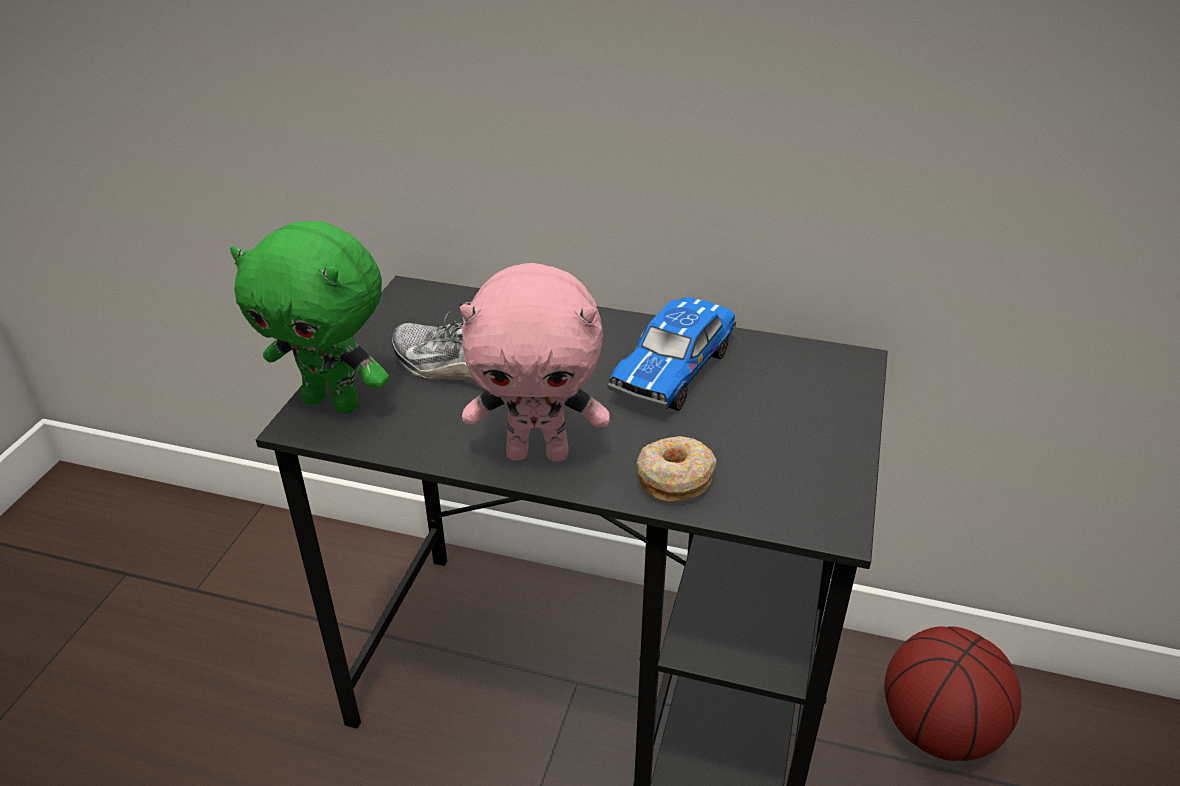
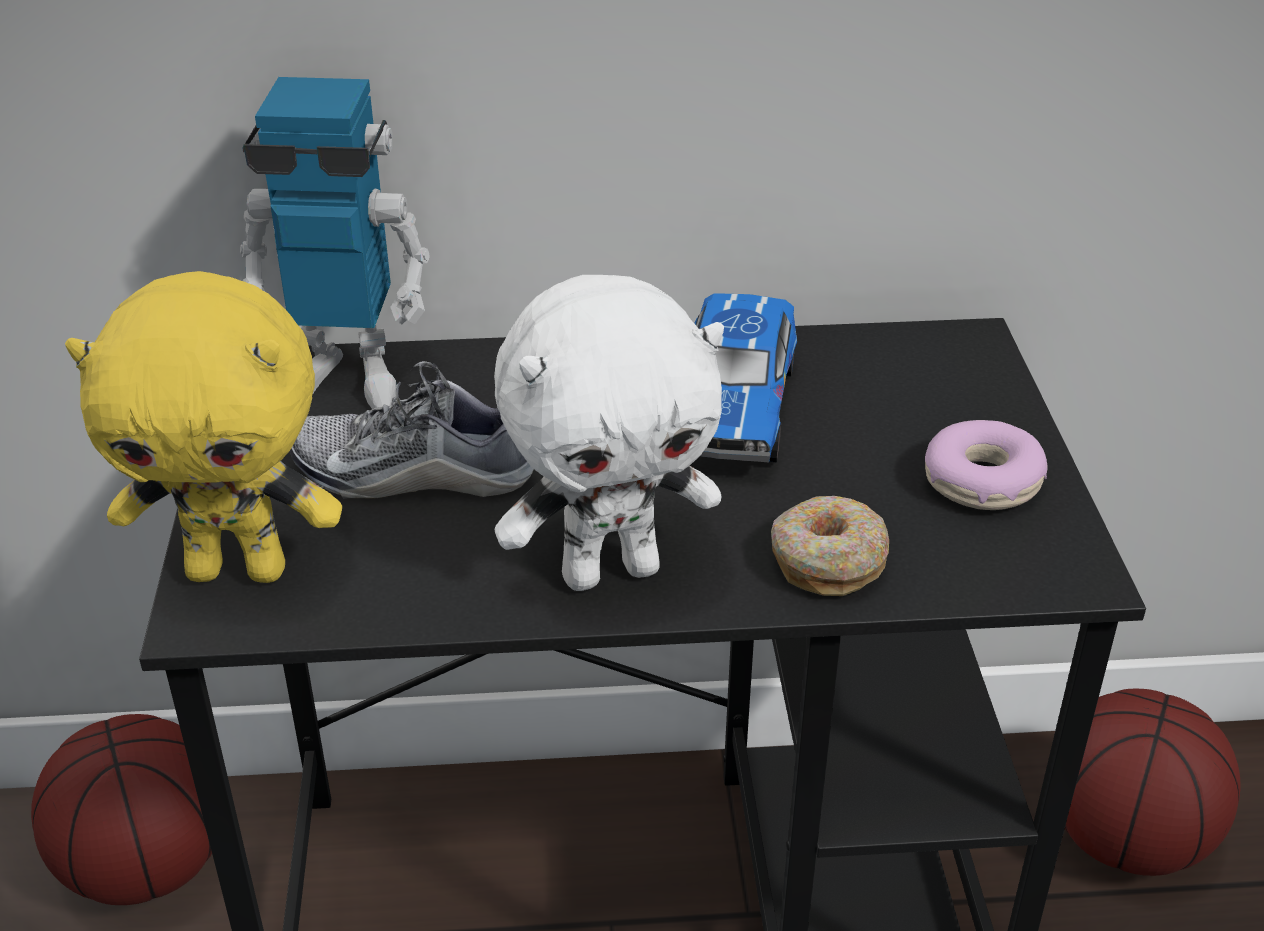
camera: 20 degrees left, 0 degrees up
(334, 402) = (239, 569): green plush toy -> yellow plush toy
(334, 571) = (148, 865): none -> basketball
(454, 306) = (346, 377): none -> toy robot
(538, 452) = (611, 570): pink plush toy -> white plush toy
(806, 453) = (982, 482): none -> donut

